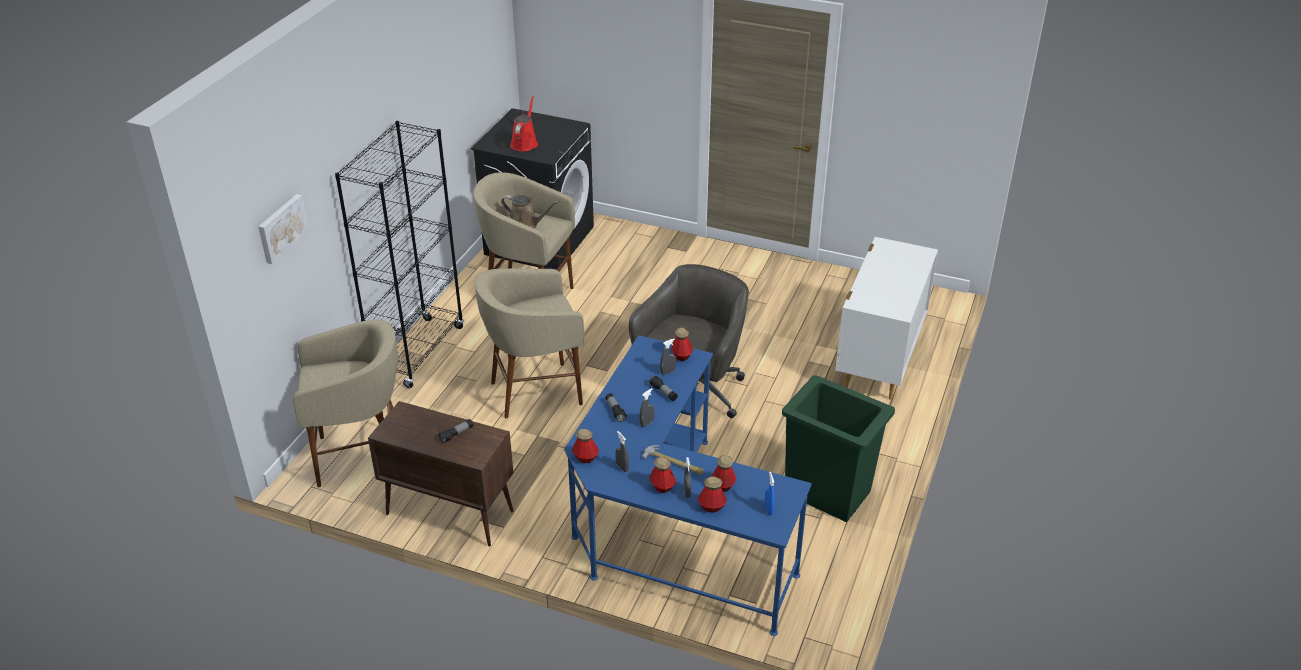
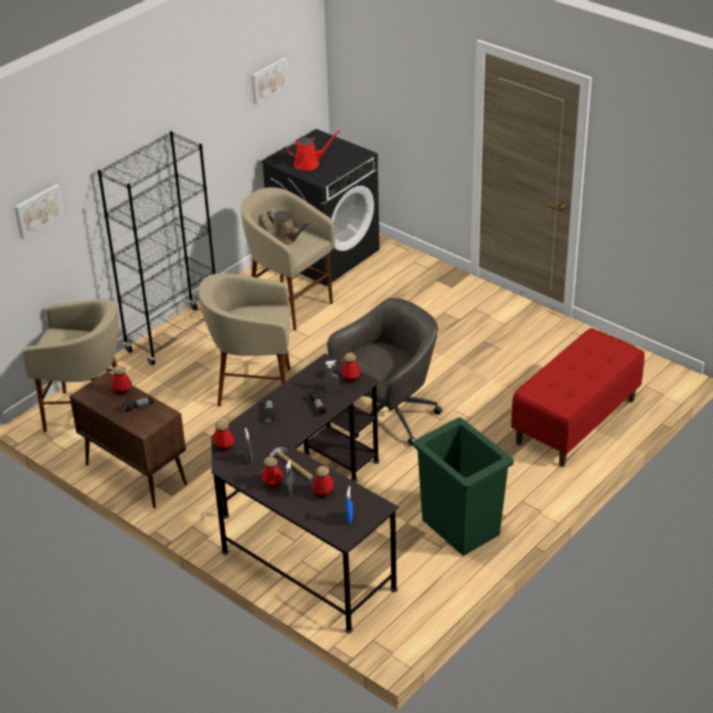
camera: 20 degrees right, 0 degrees up
(471, 57) = (268, 80): none -> picture
(525, 143) = (309, 163): red watering can -> red watering can turned 45 degrees clockwise
(647, 423) = (289, 428): grey spray bottle -> none
(668, 530) = (306, 528): blue desk -> black desk
(712, 507) = (303, 507): bottle -> bottle (121, 391)
(879, 361) = (576, 421): white dresser -> red bench

